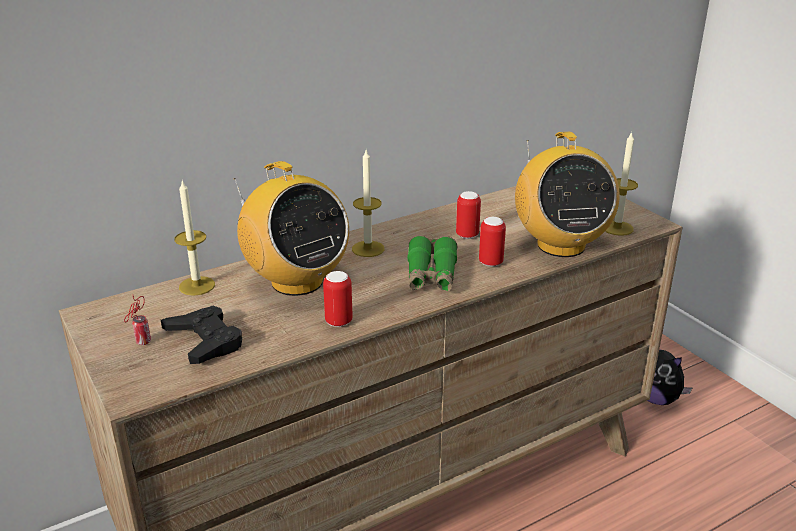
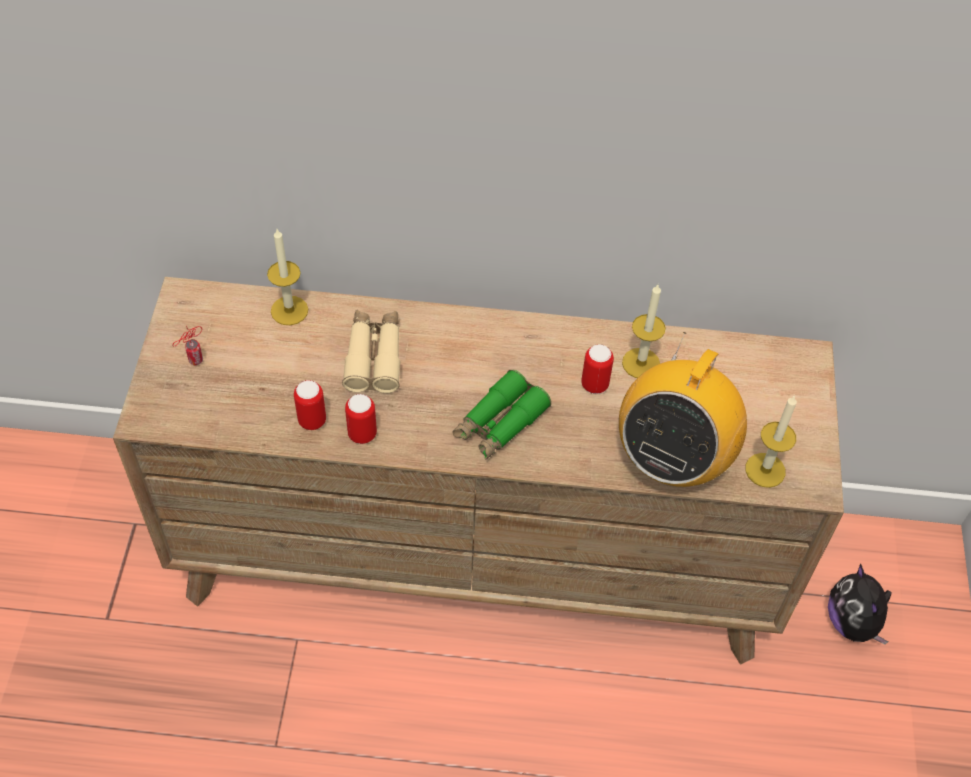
camera: 35 degrees right, 25 degrees up
(205, 341) = (240, 389): black game controller -> none
(296, 282) = (374, 356): radio -> beige binoculars
(368, 249) = (479, 347): candle -> candle (641, 363)
(490, 262) = (574, 440): can -> can (312, 420)

